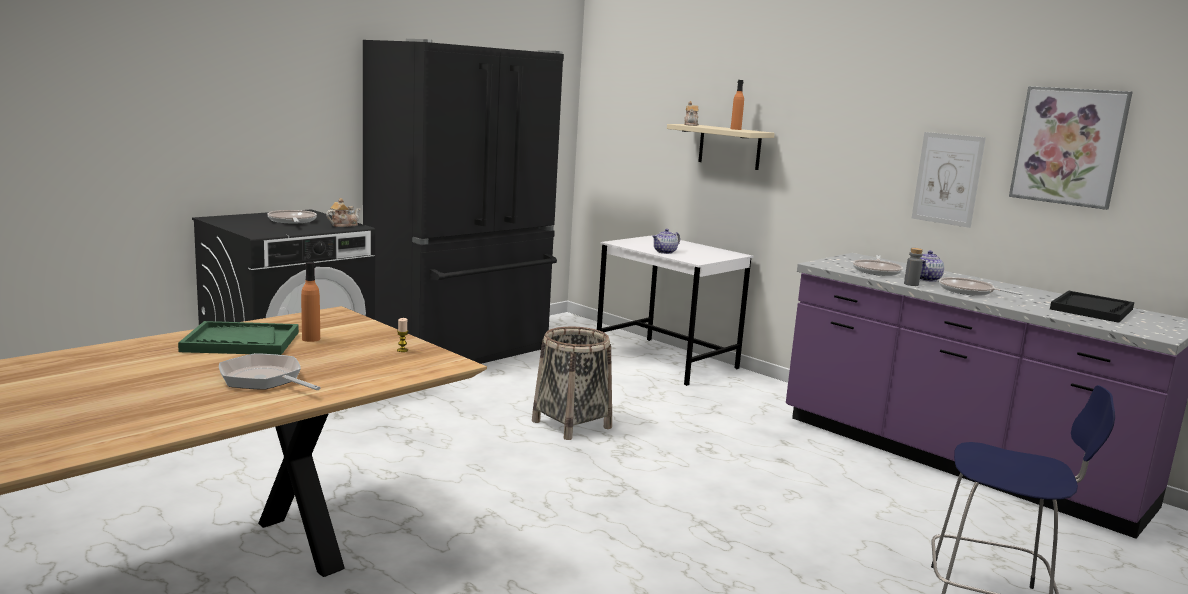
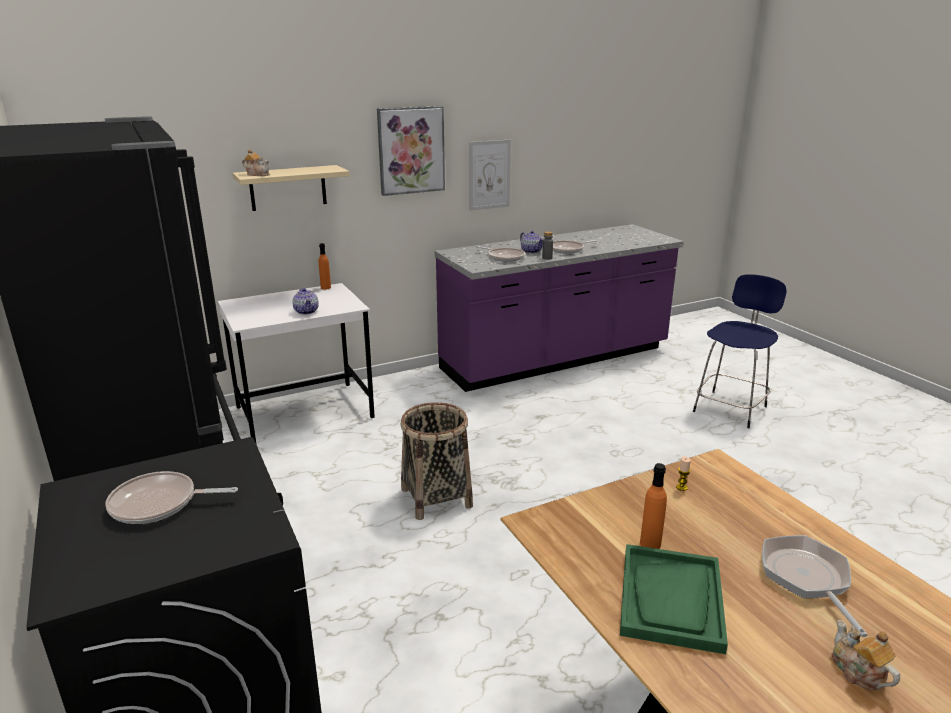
camera: 70 degrees left, 10 degrees up
(264, 380) = (807, 578): frying pan -> frying pan turned 120 degrees clockwise
(343, 225) = (222, 459): teapot -> teapot (858, 671)
(735, 129) = (309, 169): orange bottle -> orange bottle (325, 287)
(1069, 146) = (558, 137): picture -> picture (411, 150)
(1091, 309) = (610, 236): black tray -> none

